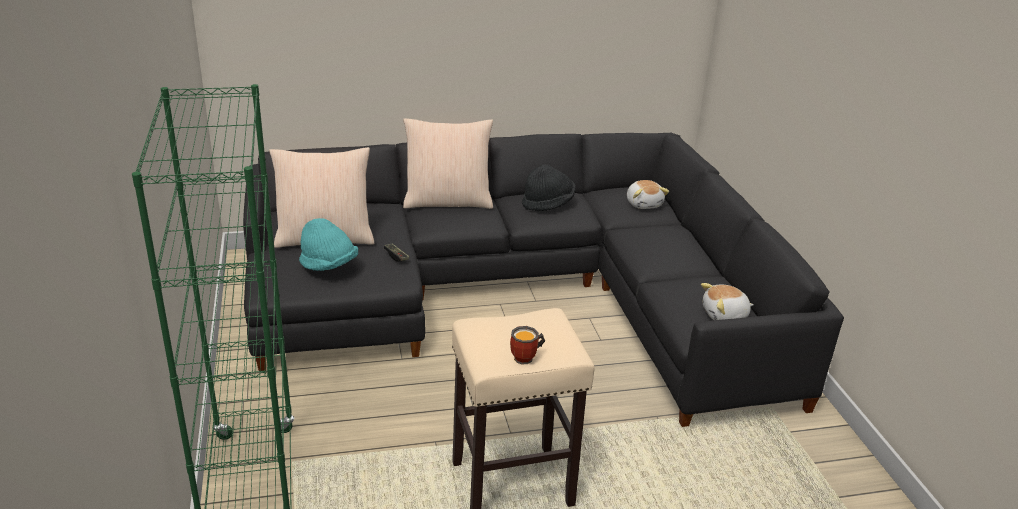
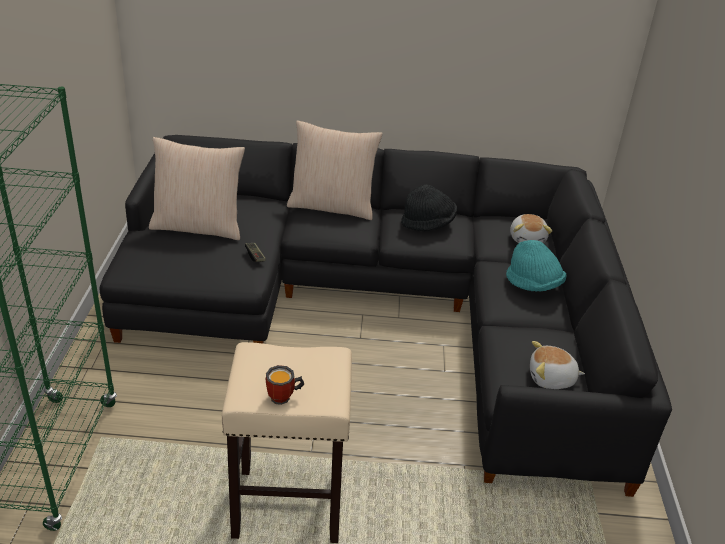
camera: 15 degrees right, 5 degrees up
(328, 265) = (187, 255): turquoise hat -> turquoise hat (533, 285)

